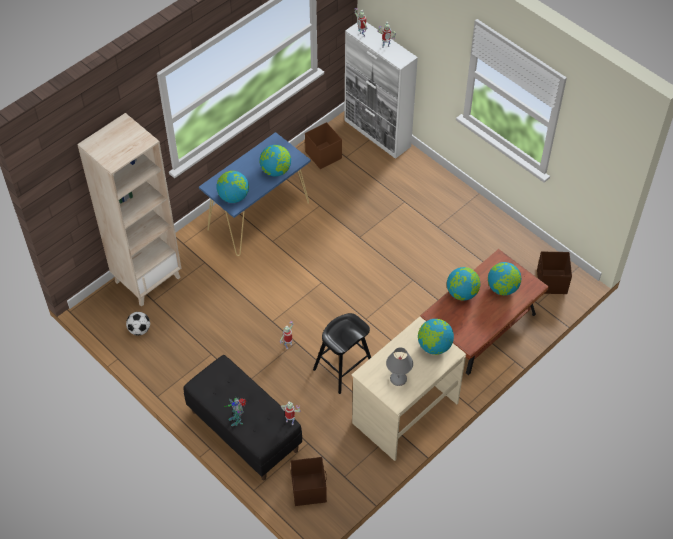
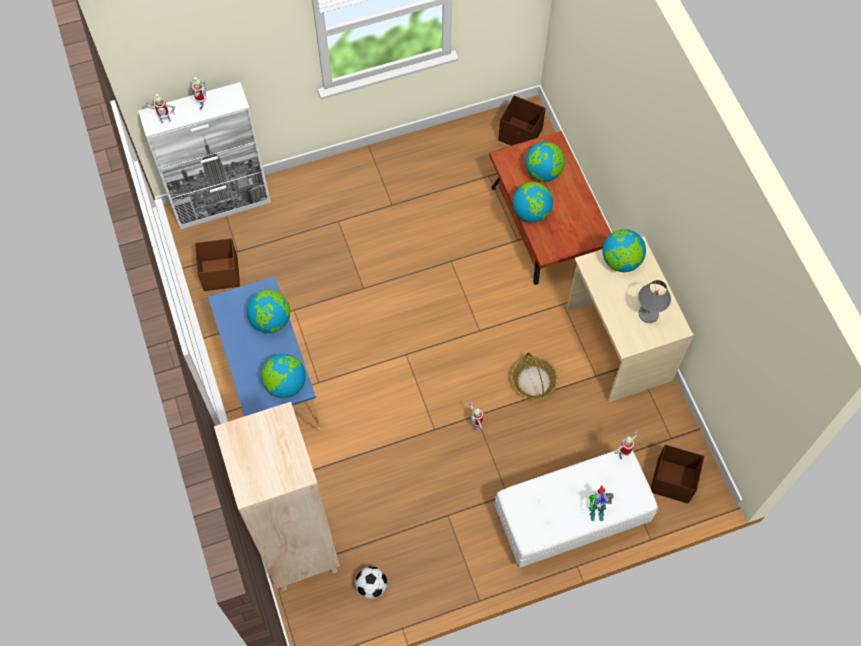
camera: 65 degrees left, 10 degrees up
(243, 431) = (570, 520): black bench -> white bench
(343, 368) = (533, 381): black stool -> basket

